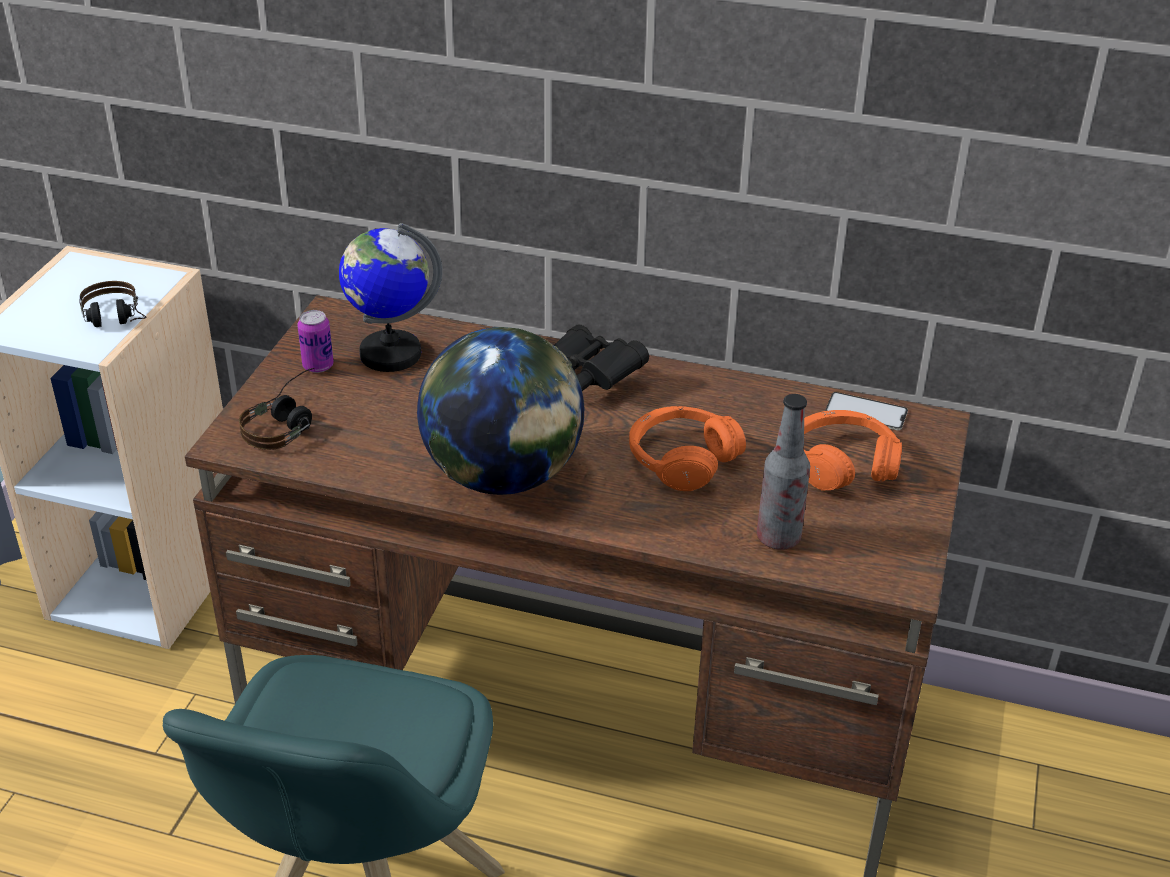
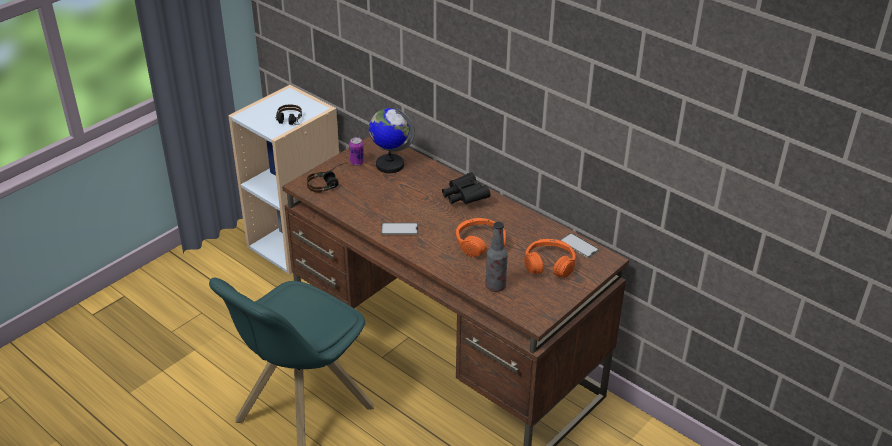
camera: 25 degrees right, 0 degrees up
(503, 477) = (399, 229): globe -> phone

